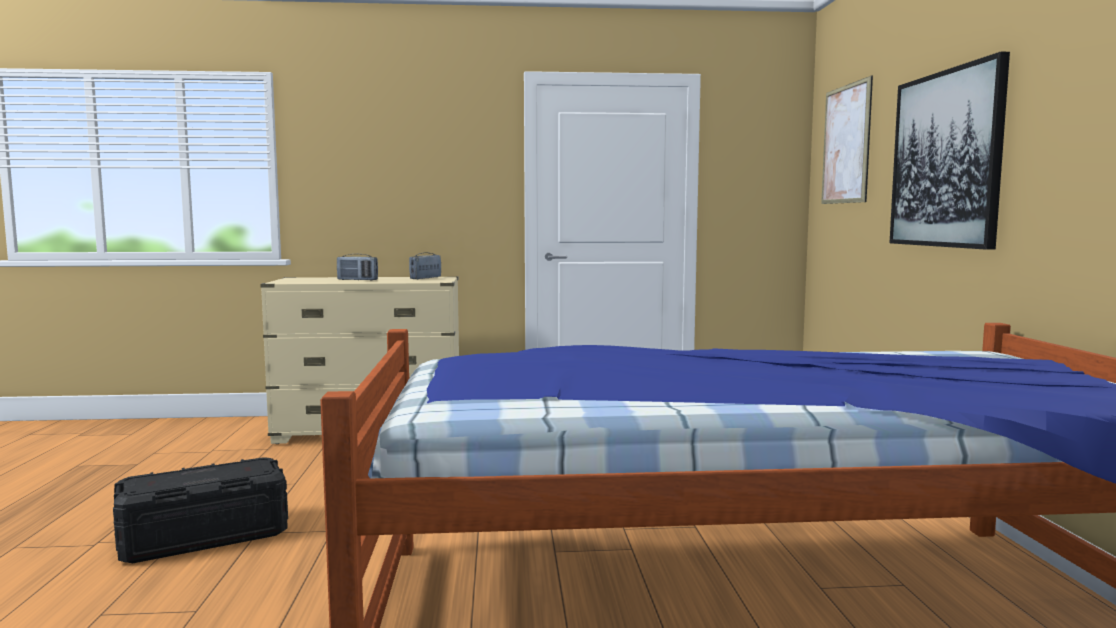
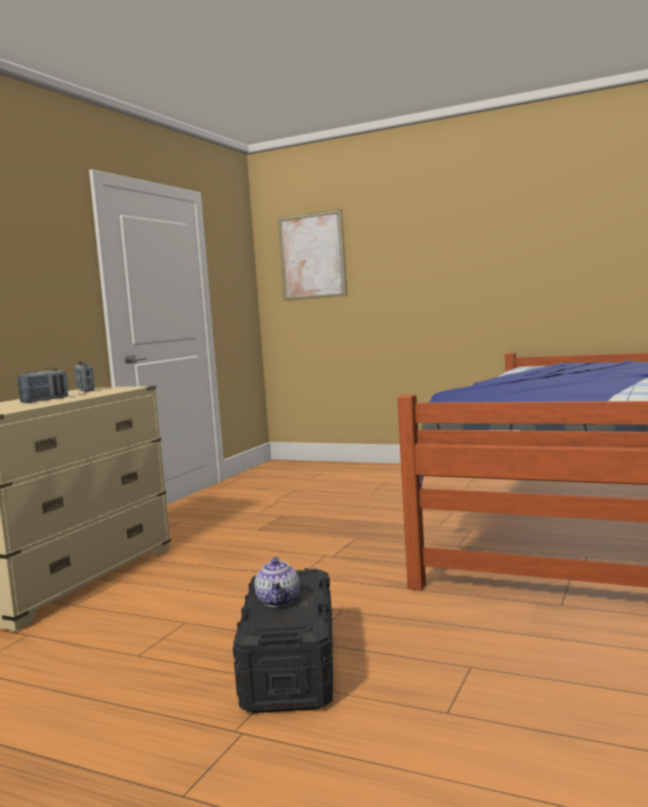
camera: 60 degrees left, 0 degrees up
(194, 474) = (279, 601): none -> teapot
(946, 159) = (435, 265): picture -> none

